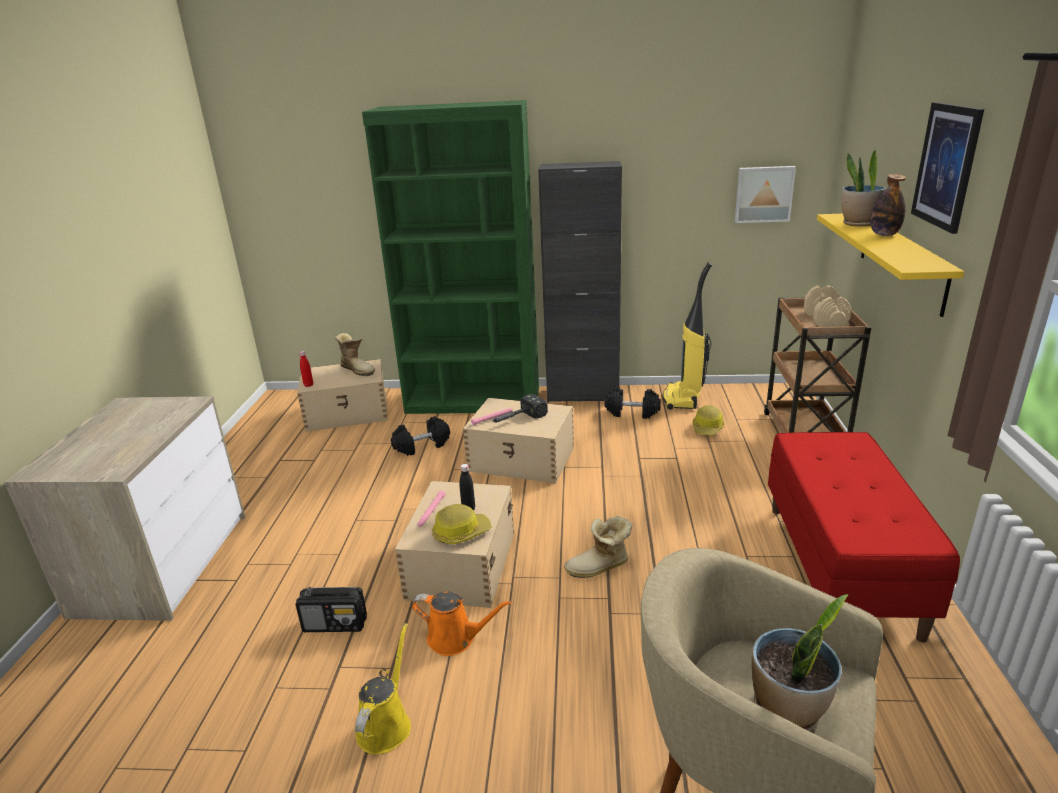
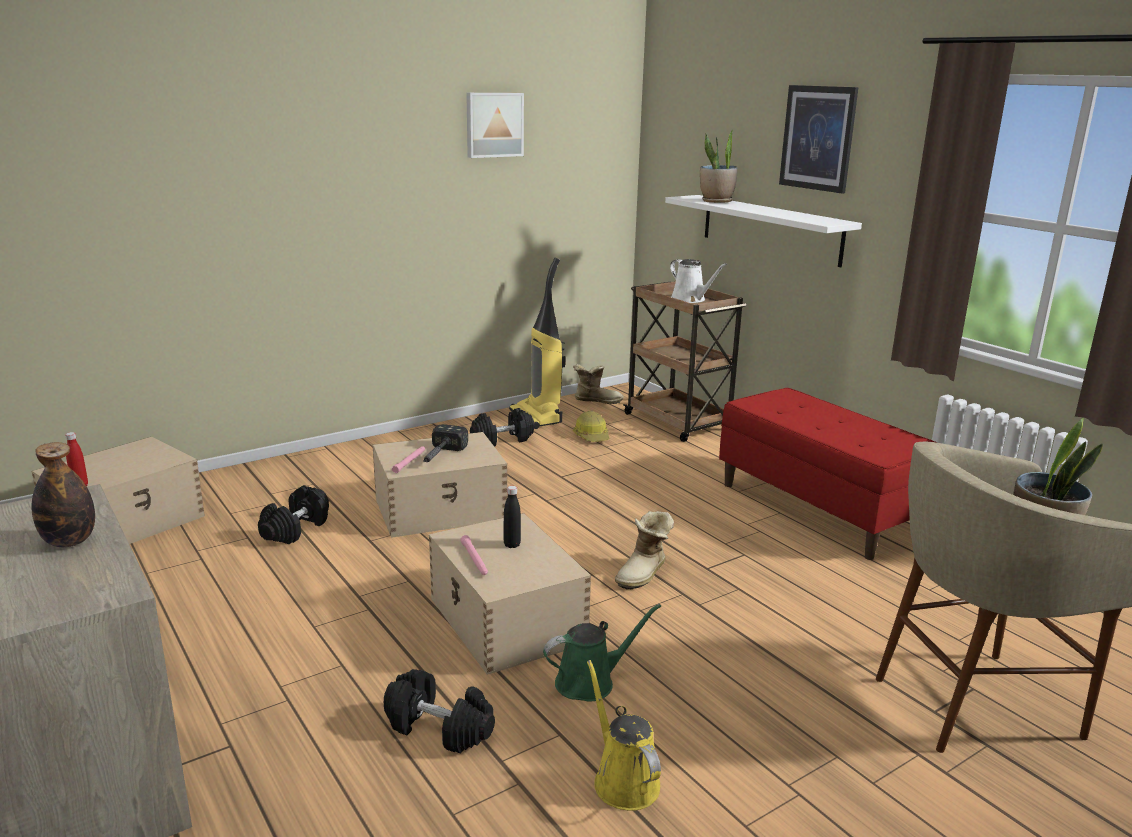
camera: 40 degrees left, 5 degrees down
(335, 624) = (439, 728): radio -> black dumbbell
(358, 369) = (135, 453): boot -> boot (596, 400)
(456, 638) = (590, 682): orange watering can -> green watering can
(461, 532) = (536, 566): hard hat -> none
(474, 401) = (300, 469): green bookcase -> none
(583, 395) = (427, 435): black cabinet -> none
(763, 194) = (583, 185): picture -> picture (493, 124)
(825, 319) = (690, 299): beige dumbbell -> white watering can
(884, 234) = (753, 206): bottle -> bottle (69, 541)
(902, 260) = (770, 229): yellow shelf -> white shelf

